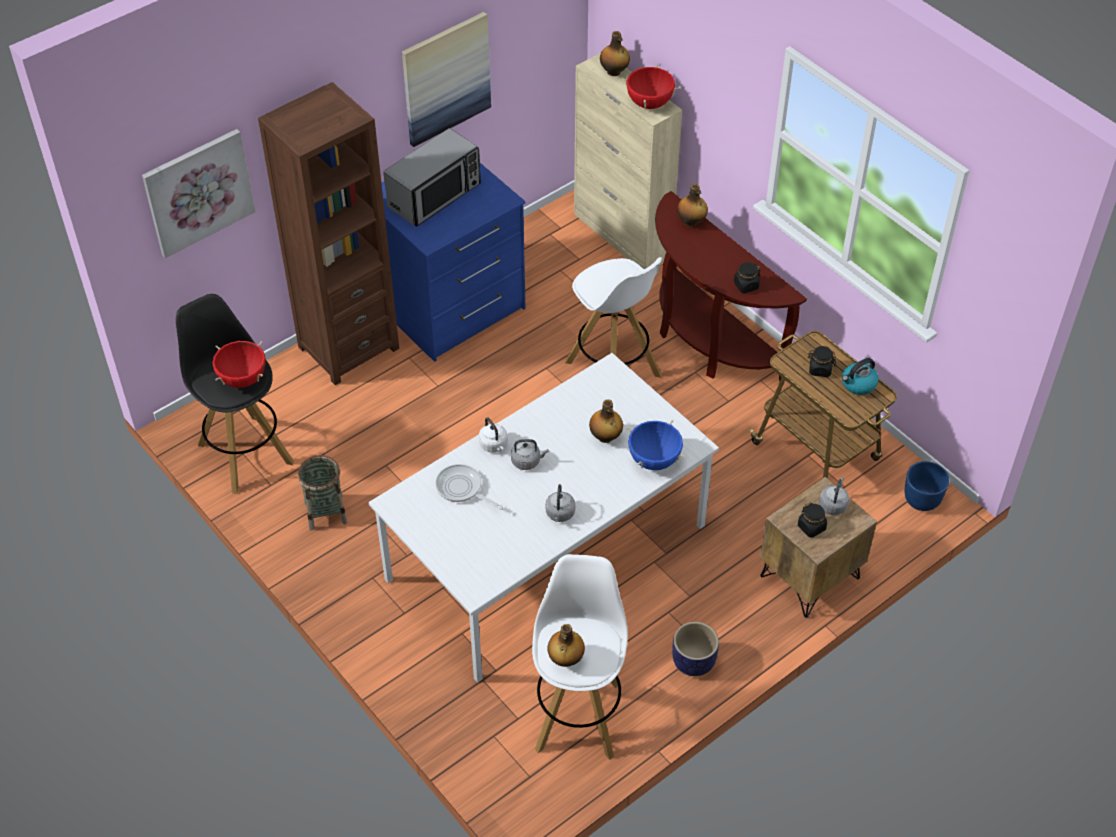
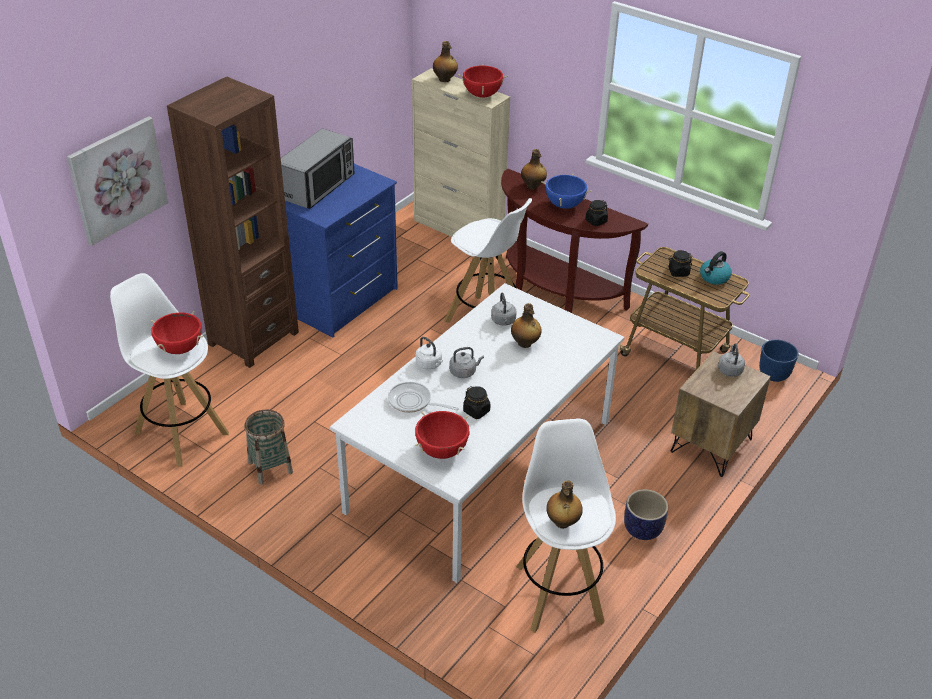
camera: 15 degrees left, 10 degrees down
(245, 452) = (180, 432): black stool -> white stool
(446, 78) = (313, 87): picture -> none
(472, 553) = (442, 451): none -> red cooking pot
(560, 514) = (509, 407): grey kettle -> grey kettle (503, 321)
(654, 460) = (574, 354): blue cooking pot -> blue cooking pot (564, 205)
(811, 527) = (720, 389): black jar -> black jar (476, 411)

